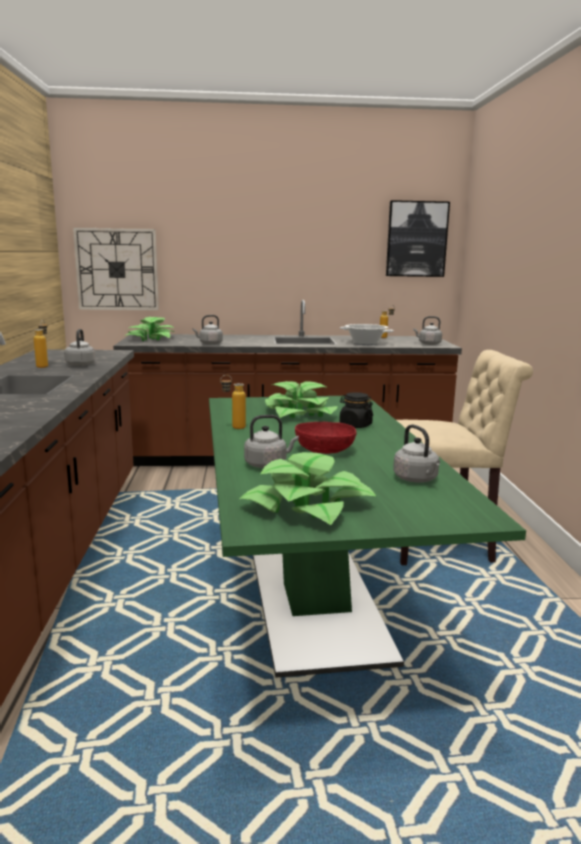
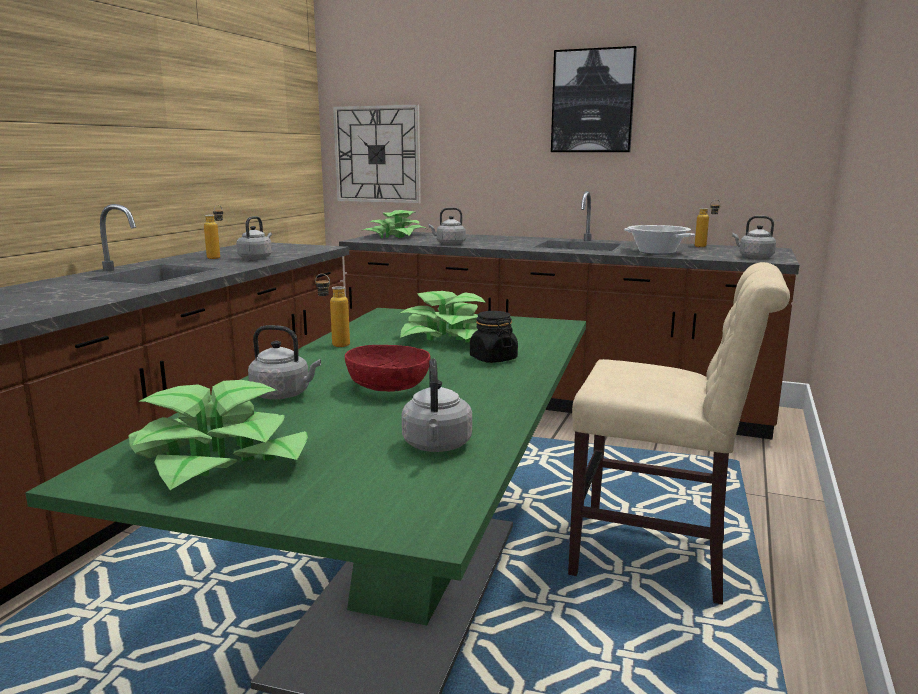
camera: 25 degrees right, 0 degrees up
(416, 239) = (766, 103): picture -> picture (593, 101)

